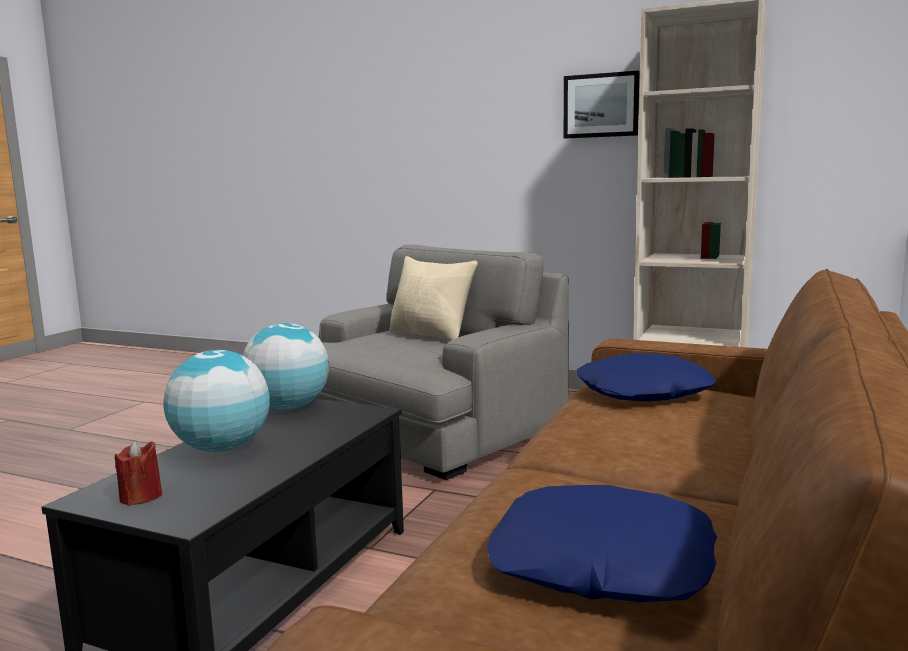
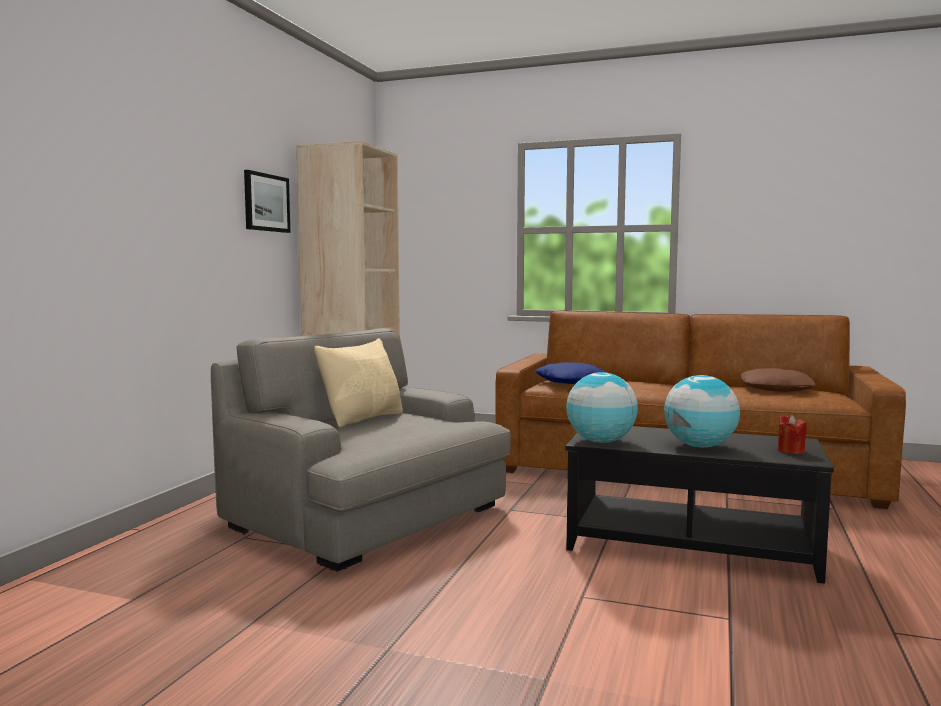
camera: 95 degrees left, 5 degrees down
(601, 564) = (776, 389): blue pillow -> brown pillow

